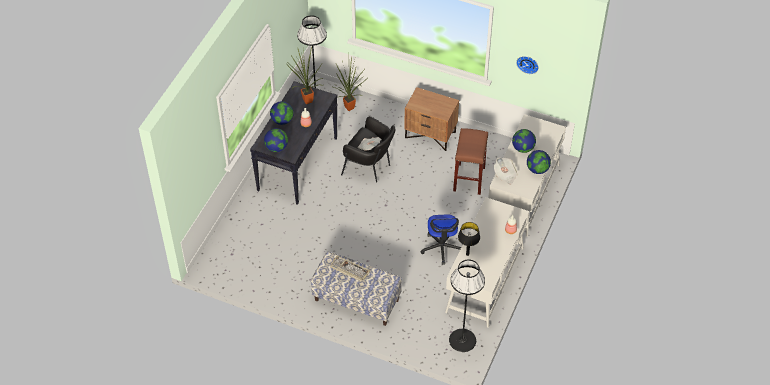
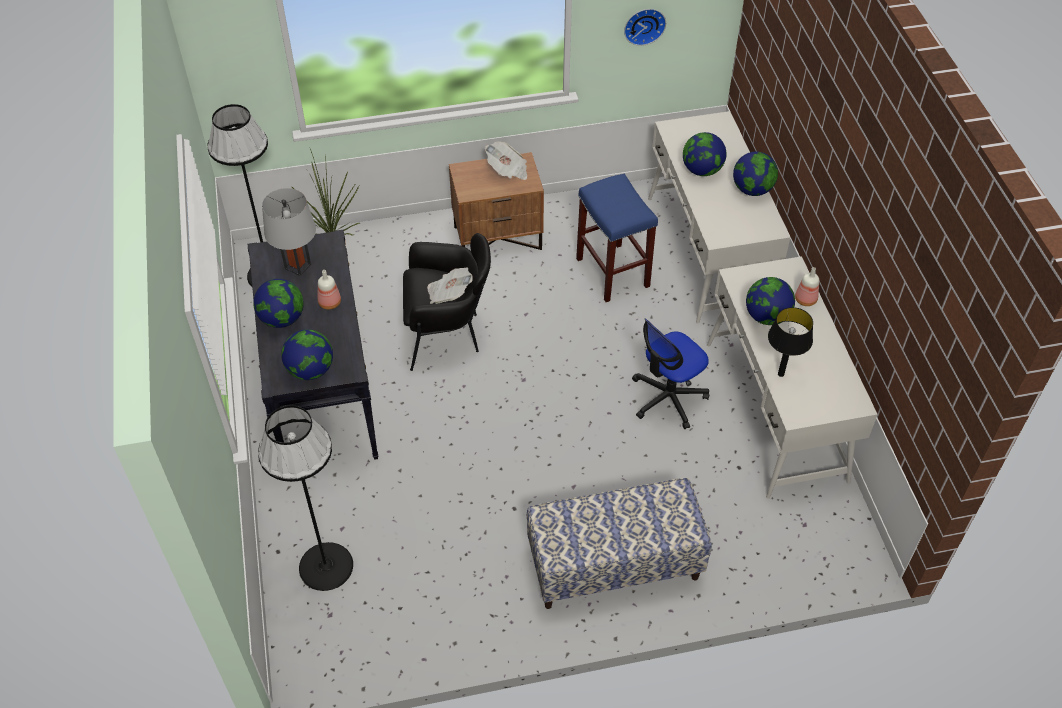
camera: 35 degrees left, 0 degrees up
(306, 101) = (298, 266): potted plant -> grey table lamp
(349, 269) = (594, 516): keyboard -> none
(441, 248) = (668, 398): office chair -> office chair turned 90 degrees clockwise
(462, 340) = (833, 527): black floor lamp -> black floor lamp (325, 566)
(469, 178) = (611, 272): brown stool -> blue stool
(486, 228) = (766, 316): none -> globe
(505, 175) = (715, 221): newspaper -> newspaper (507, 170)

